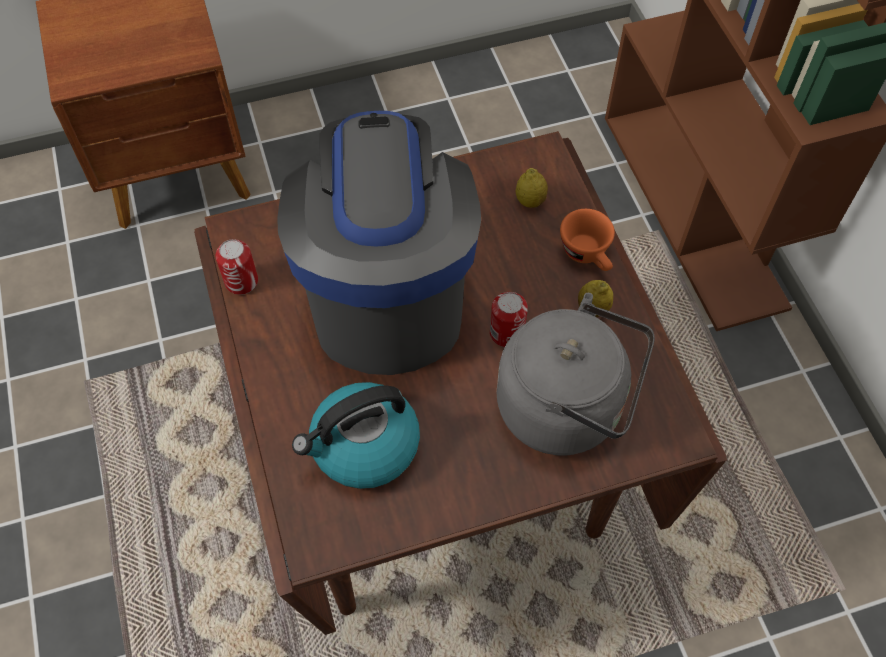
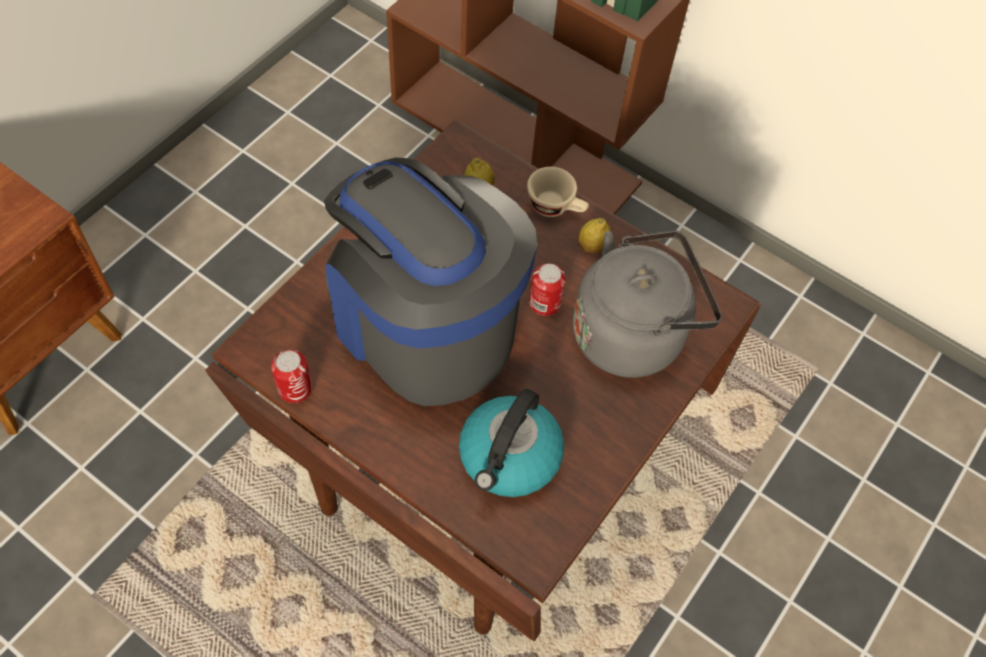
camera: 40 degrees left, 0 degrees up
(588, 255) = (556, 207): orange cup -> beige cup

